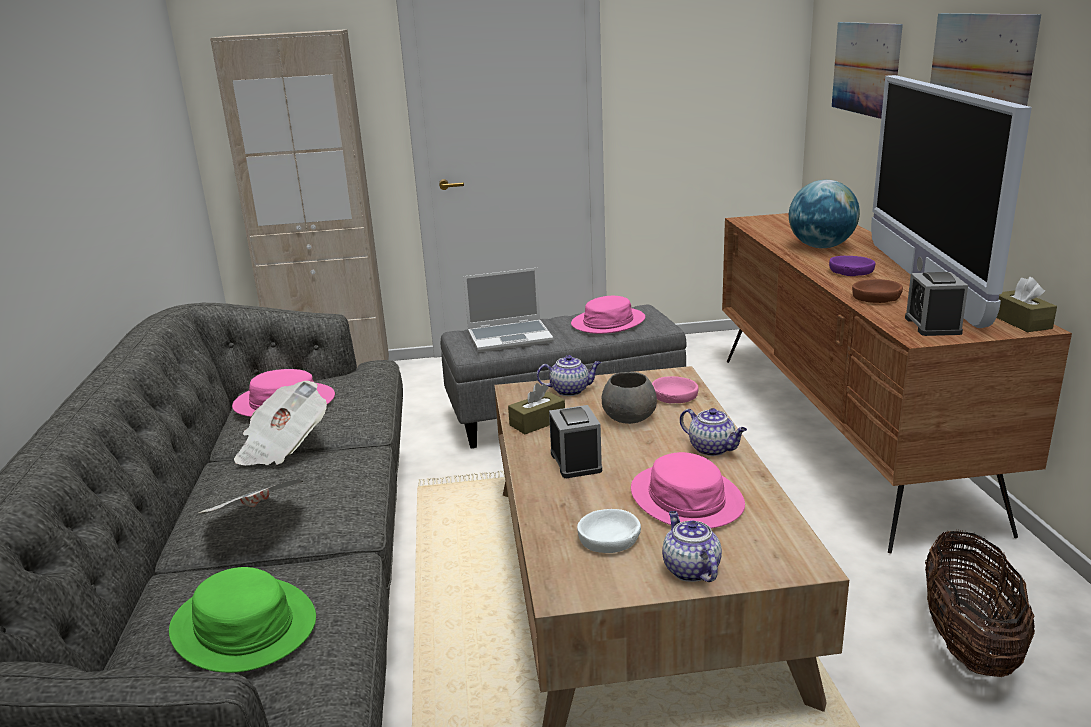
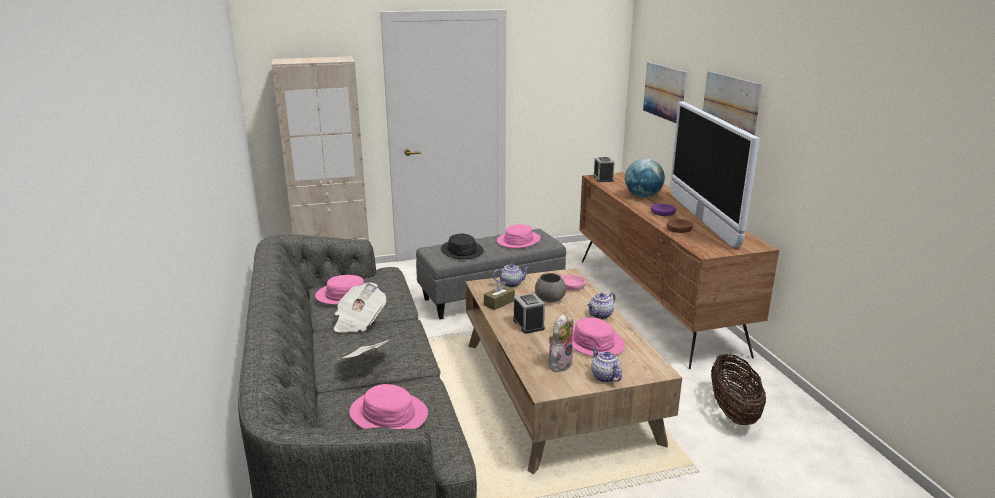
camera: 10 degrees left, 0 degrees up
(243, 626) = (388, 414): green hat -> pink hat
(510, 337) = (462, 250): laptop -> black hat
(609, 539) = (559, 363): white bowl -> plush toy
(713, 449) = (600, 315): teapot -> teapot turned 105 degrees clockwise
(932, 325) = (711, 246): alarm clock -> alarm clock (603, 178)
(1020, 321) = (754, 243): brown tissue box -> none

